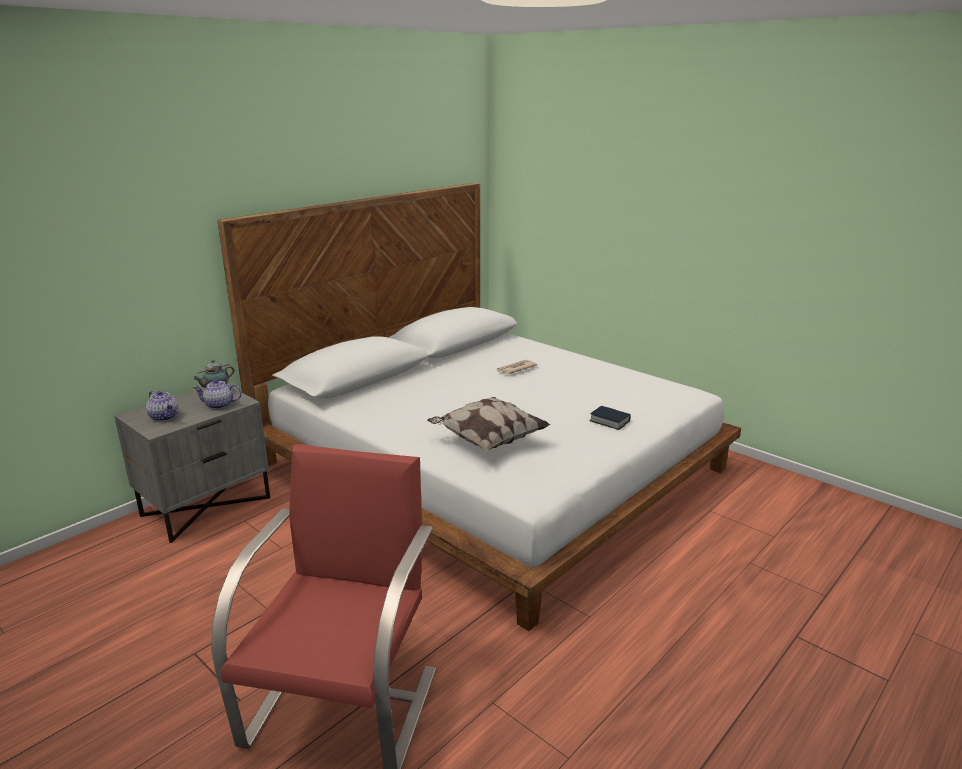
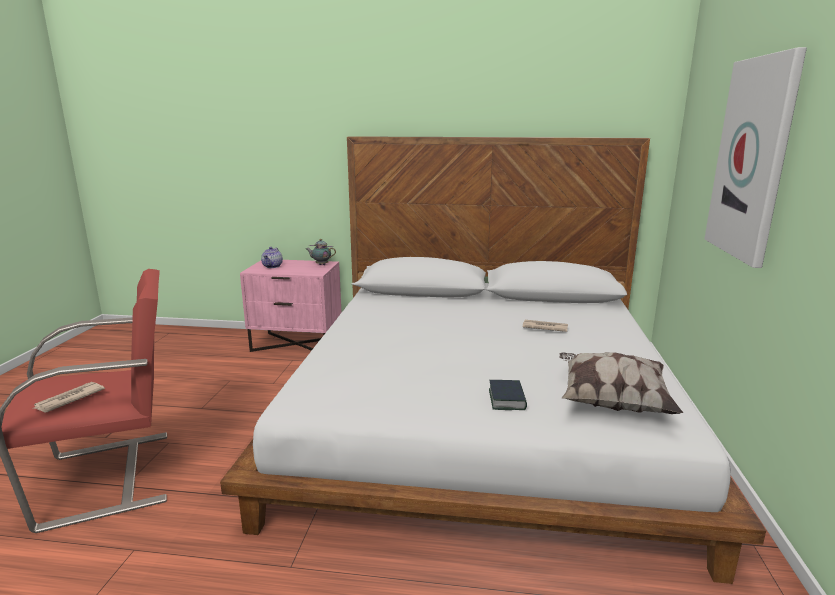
camera: 55 degrees right, 5 degrees down
(206, 506) = (297, 343): grey nightstand -> pink nightstand
(219, 405) = (304, 270): teapot -> none
(347, 624) = (68, 399): none -> newspaper
(487, 440) = (374, 357): pillow -> pillow (611, 402)
(617, 204) = (753, 159): none -> picture

